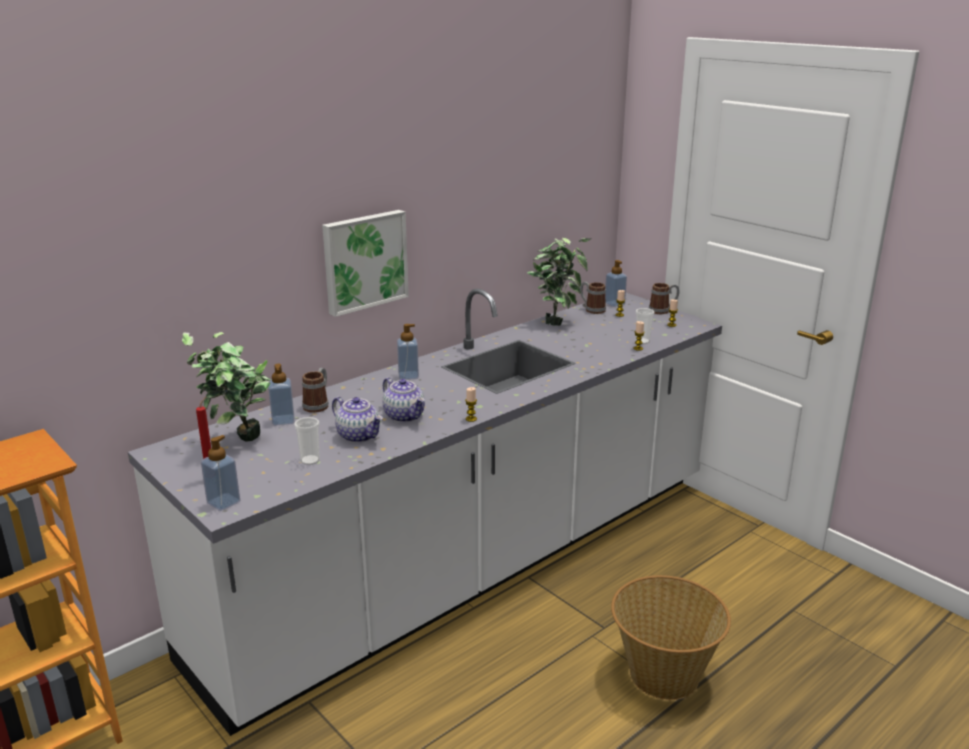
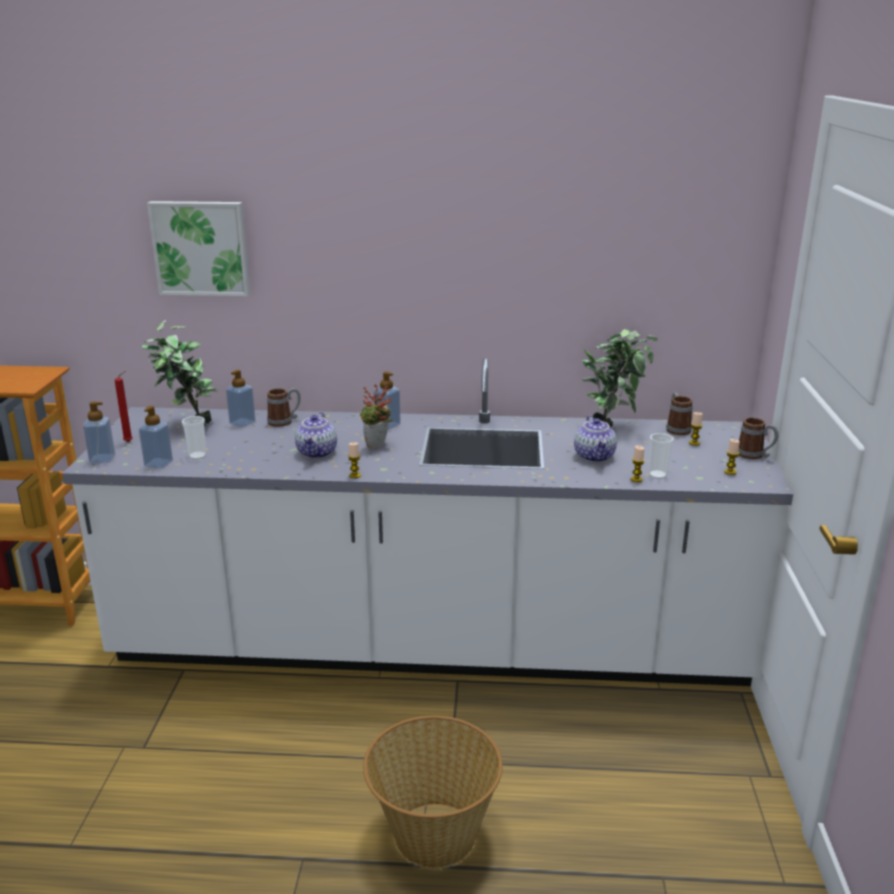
camera: 45 degrees right, 0 degrees up
(359, 436) = (259, 453): teapot -> teapot (595, 456)
(364, 261) = (371, 301): picture -> picture (201, 248)
(438, 393) = (377, 447): none -> potted plant
(614, 304) = (715, 431): soap dispenser -> soap dispenser (158, 464)

